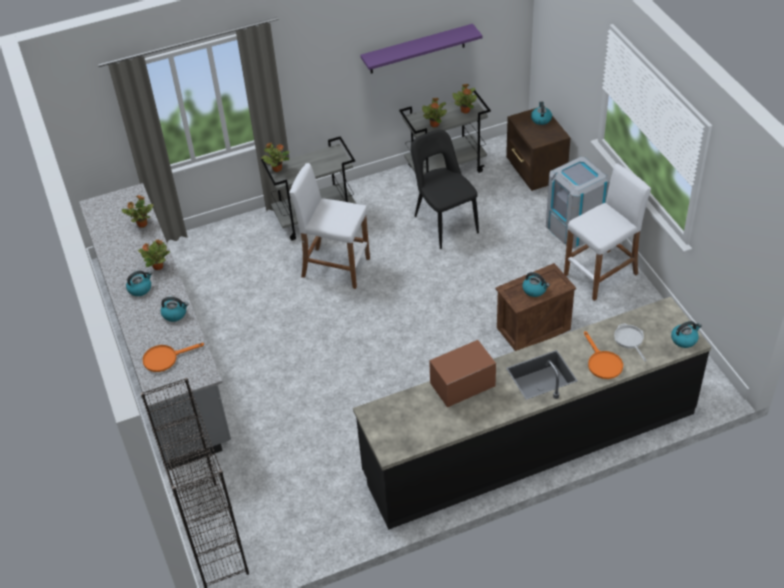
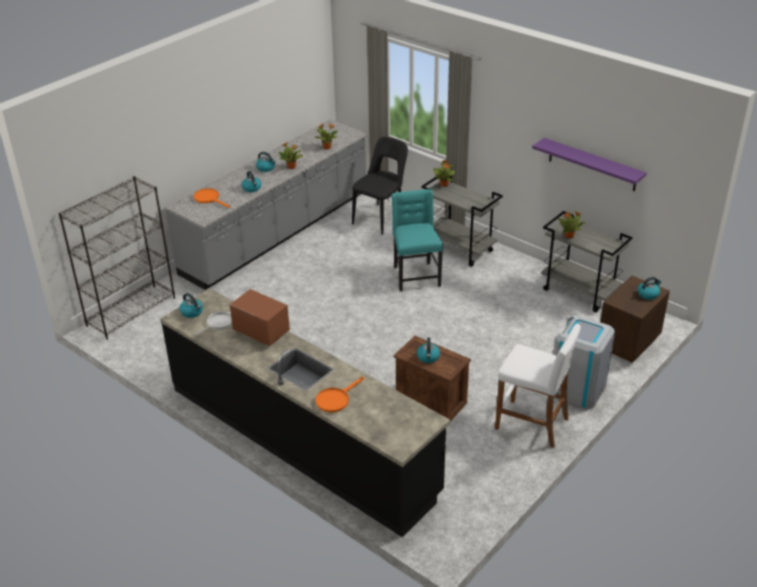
camera: 60 degrees right, 10 degrees down
(335, 267) = (415, 276): white stool -> turquoise chair
(444, 223) = (513, 312): black chair -> black chair (381, 218)
(465, 110) = (604, 245): potted plant -> none
(629, 340) = (374, 408): frying pan -> frying pan (218, 323)
(684, 339) = (399, 442): kettle -> kettle (192, 312)

